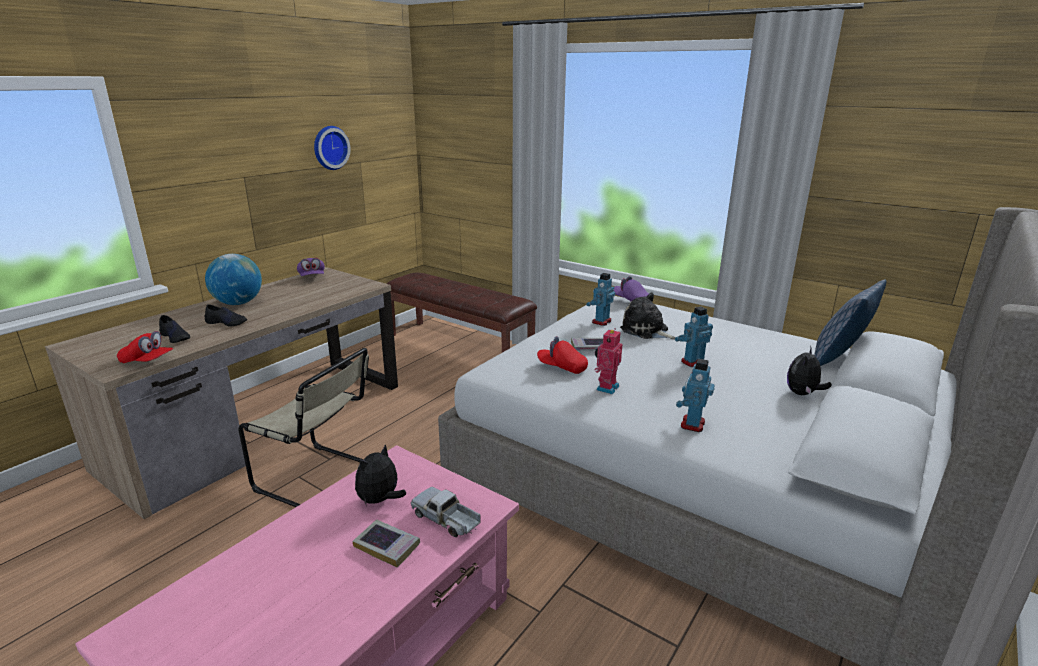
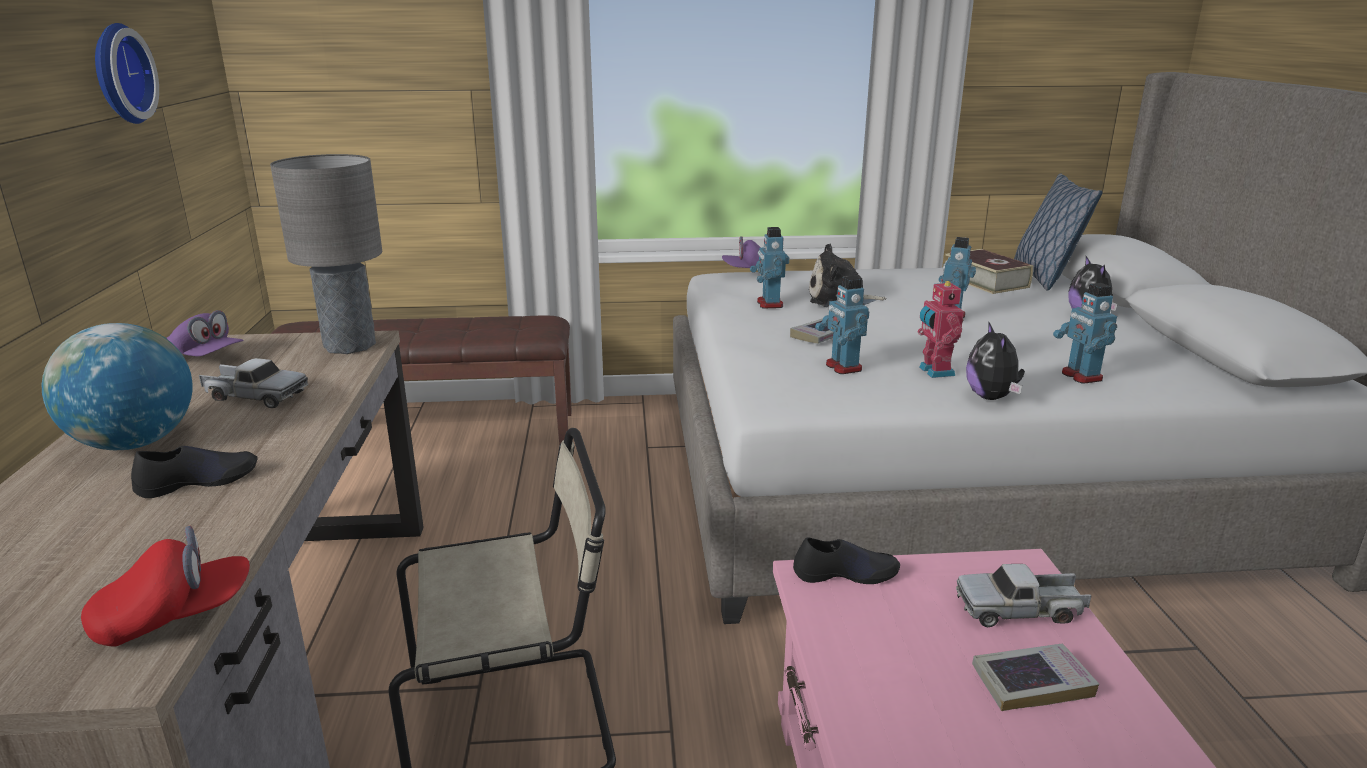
camera: 40 degrees left, 0 degrees up
(175, 337) = (128, 549): black shoe -> black shoe (845, 573)
(296, 297) = (255, 396): none -> toy truck
(361, 286) = (349, 346): none -> grey table lamp
(380, 500) = (906, 637): plush toy -> plush toy (992, 397)
(562, 367) = (842, 367): red cap -> toy robot
(781, 348) = (985, 281): none -> book

